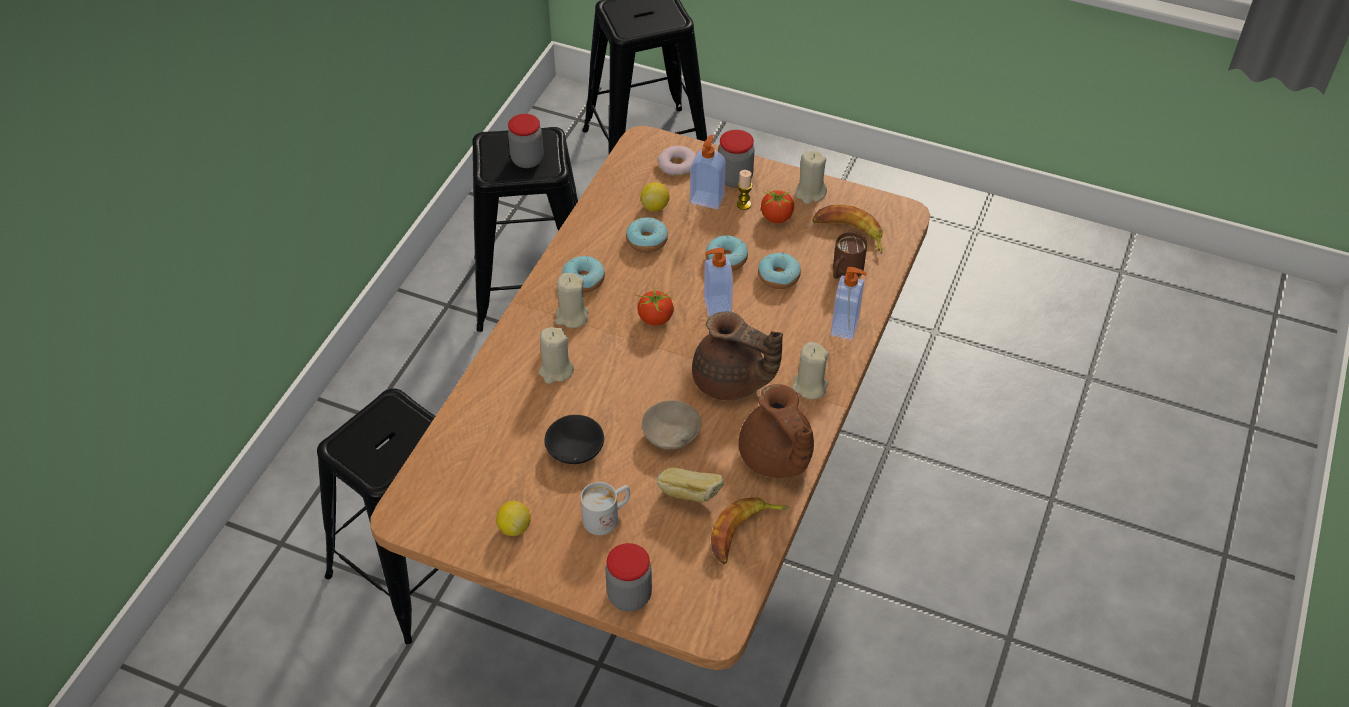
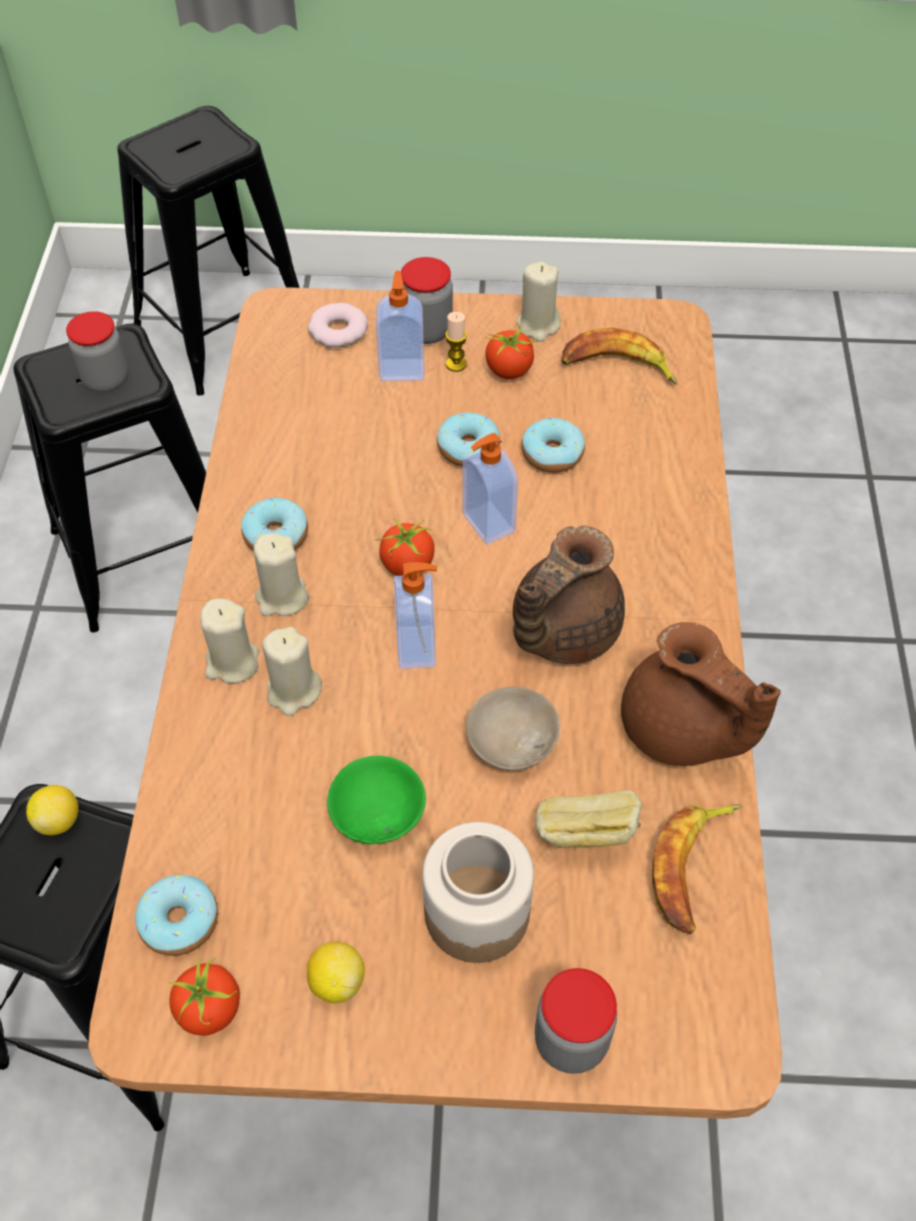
camera: 20 degrees left, 5 degrees up
(440, 520) = (210, 1010): none -> tomato
(577, 448) = (379, 809): black bowl -> green bowl
(607, 516) = (476, 911): white mug -> jar
(647, 241) = (343, 451): donut -> donut (179, 921)
(655, 206) = (333, 398): lemon -> lemon (59, 820)
(731, 382) = (561, 631): brown teapot -> brown teapot turned 120 degrees clockwise
(809, 386) = (673, 604): beige candle -> beige candle (232, 663)
(844, 273) = (637, 424): brown mug -> none
(846, 327) = (678, 501): soap dispenser -> soap dispenser (418, 647)

